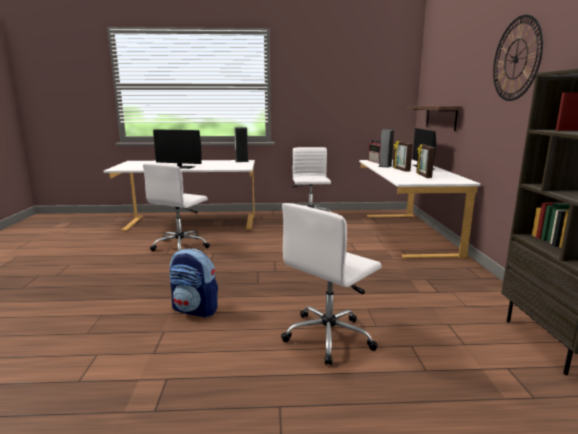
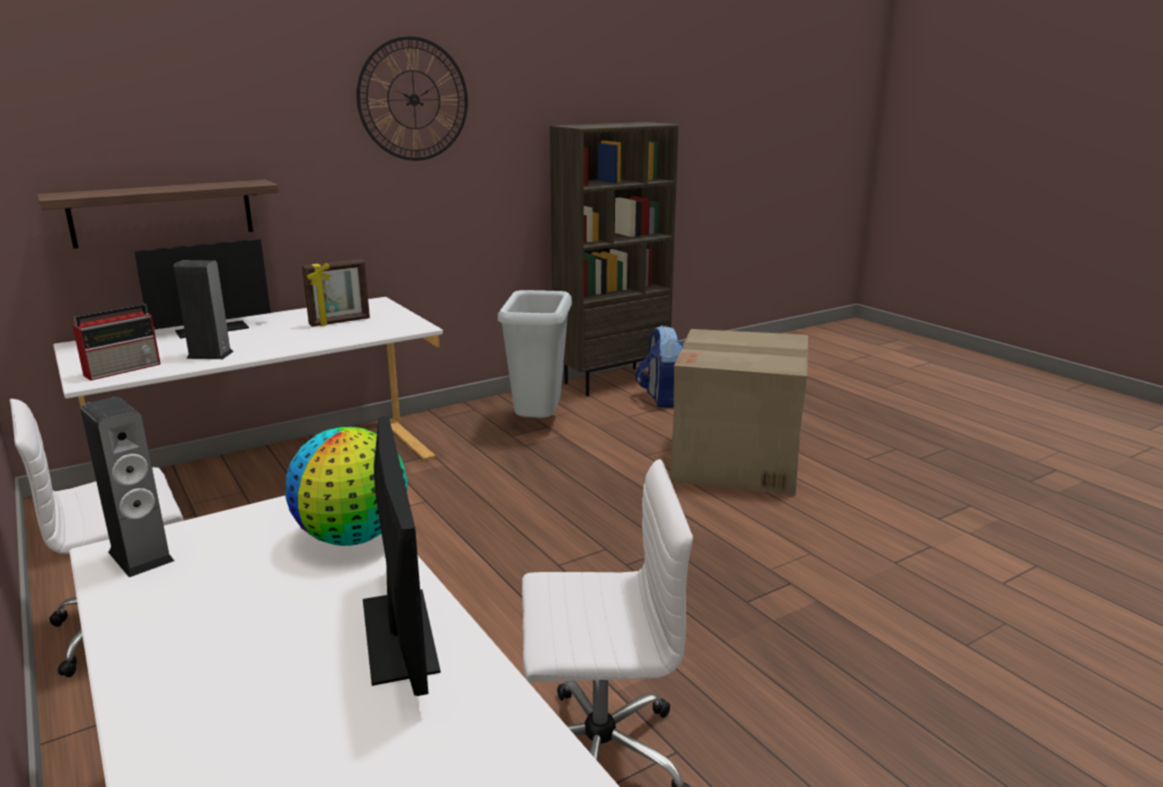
camera: 120 degrees left, 5 degrees up
(195, 309) = (819, 564): backpack -> backpack (661, 399)
(220, 167) = (353, 537): none -> globe
(329, 336) = (737, 462): white office chair -> cardboard box
(400, 169) = (266, 340): picture frame -> none
(445, 290) = (537, 423): none -> grey trash can

